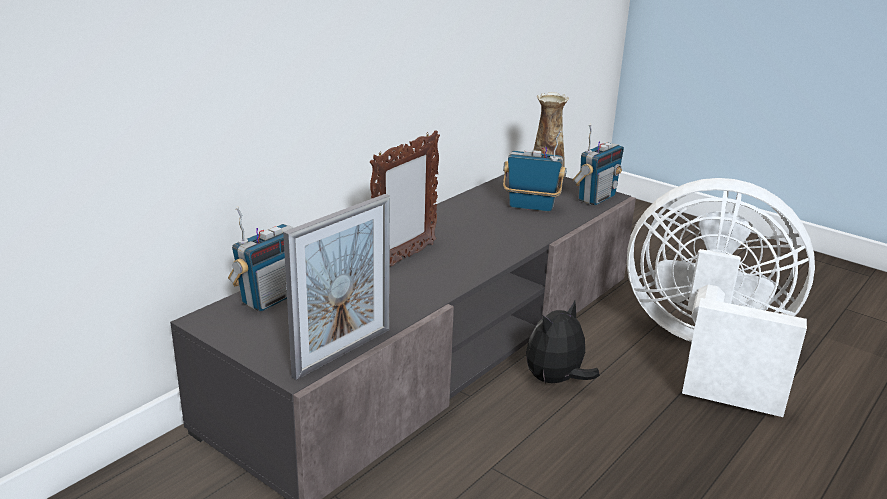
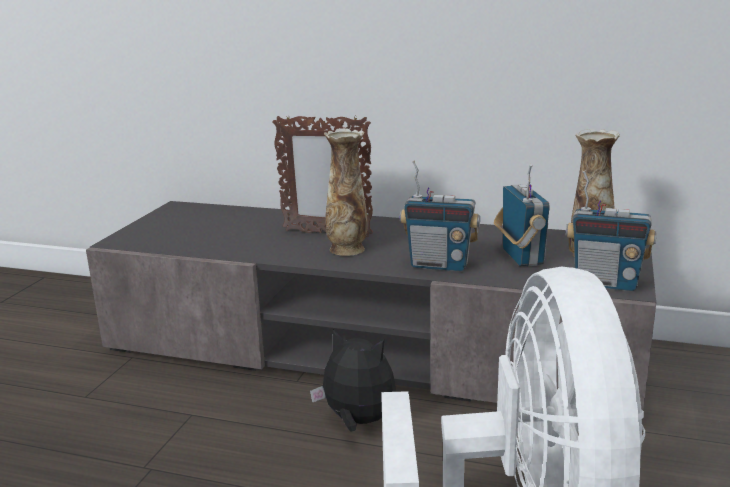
camera: 70 degrees right, 5 degrees down
(270, 298) = (218, 213): radio -> radio (439, 265)
(343, 352) = (150, 247): picture frame -> none
(454, 258) = (347, 249): none -> vase

